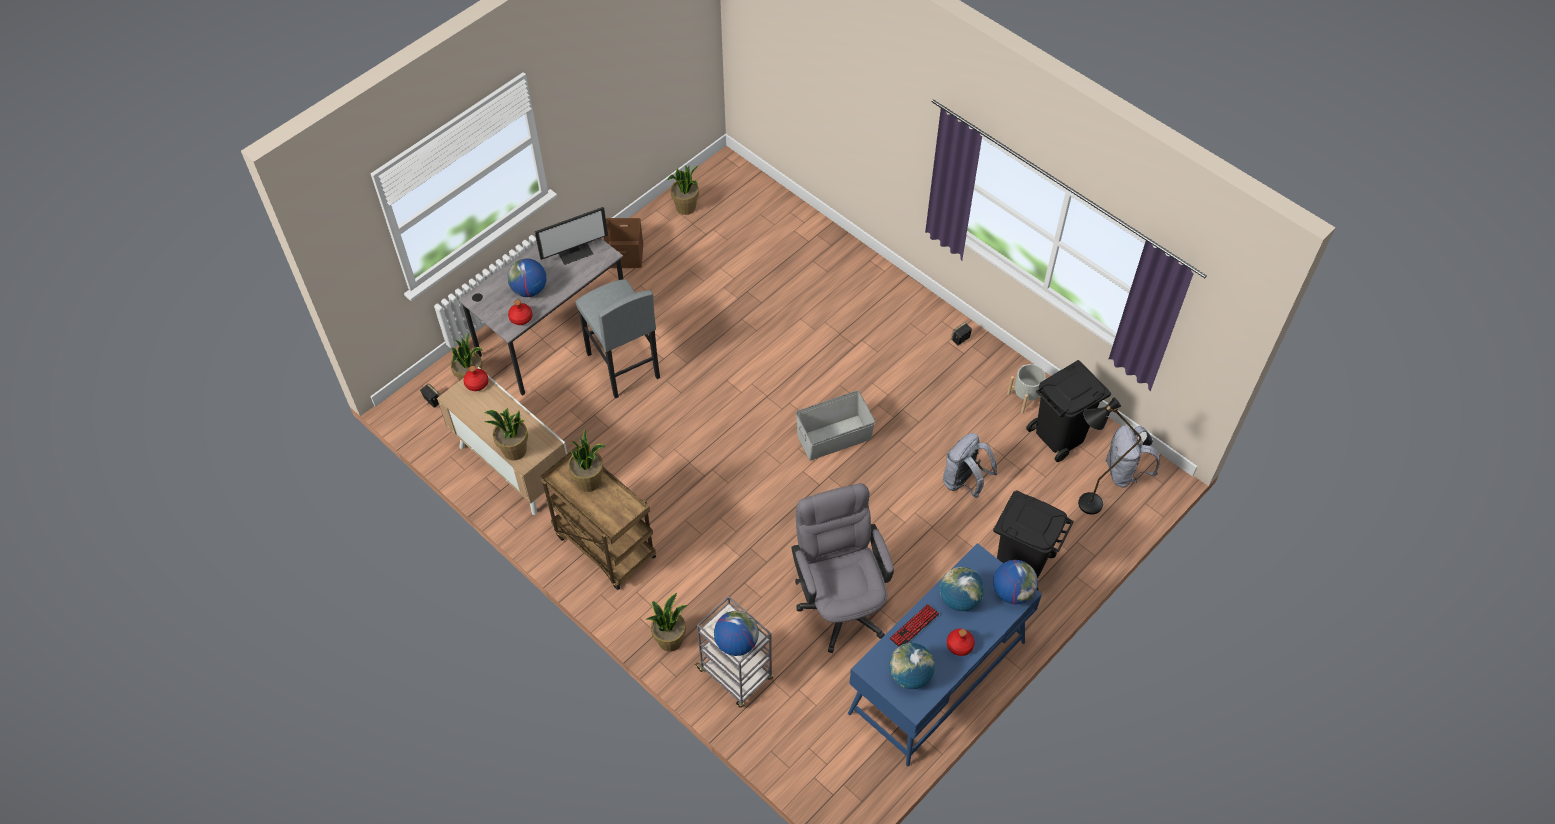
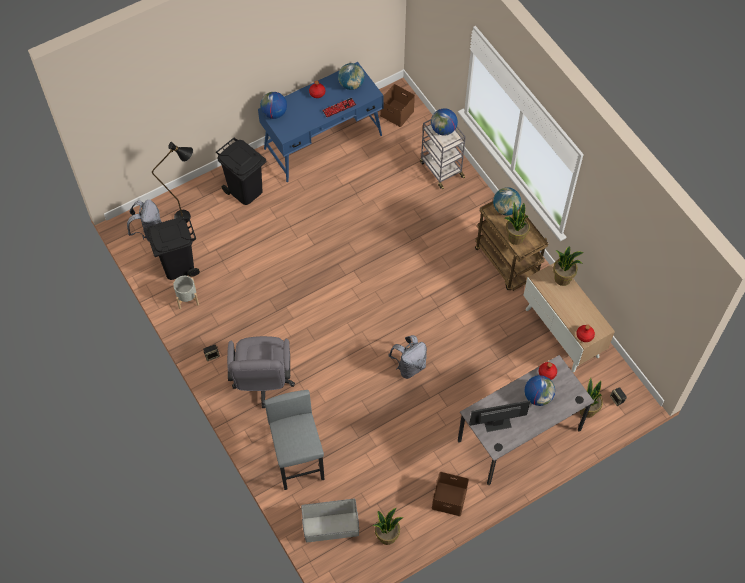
camera: 165 degrees left, 5 degrees up
(623, 366) = (470, 394): grey stool -> grey stool (299, 461)
(670, 640) = (476, 196): potted plant -> none
(834, 437) = (332, 301): grey storage box -> grey storage box (330, 527)
(834, 763) = (397, 113): none -> brown storage box
(840, 601) = (365, 195): grey office chair -> grey office chair (263, 383)
(959, 599) = (307, 116): globe -> globe (505, 209)
(964, 482) = (256, 250): grey backpack -> grey backpack (409, 366)

